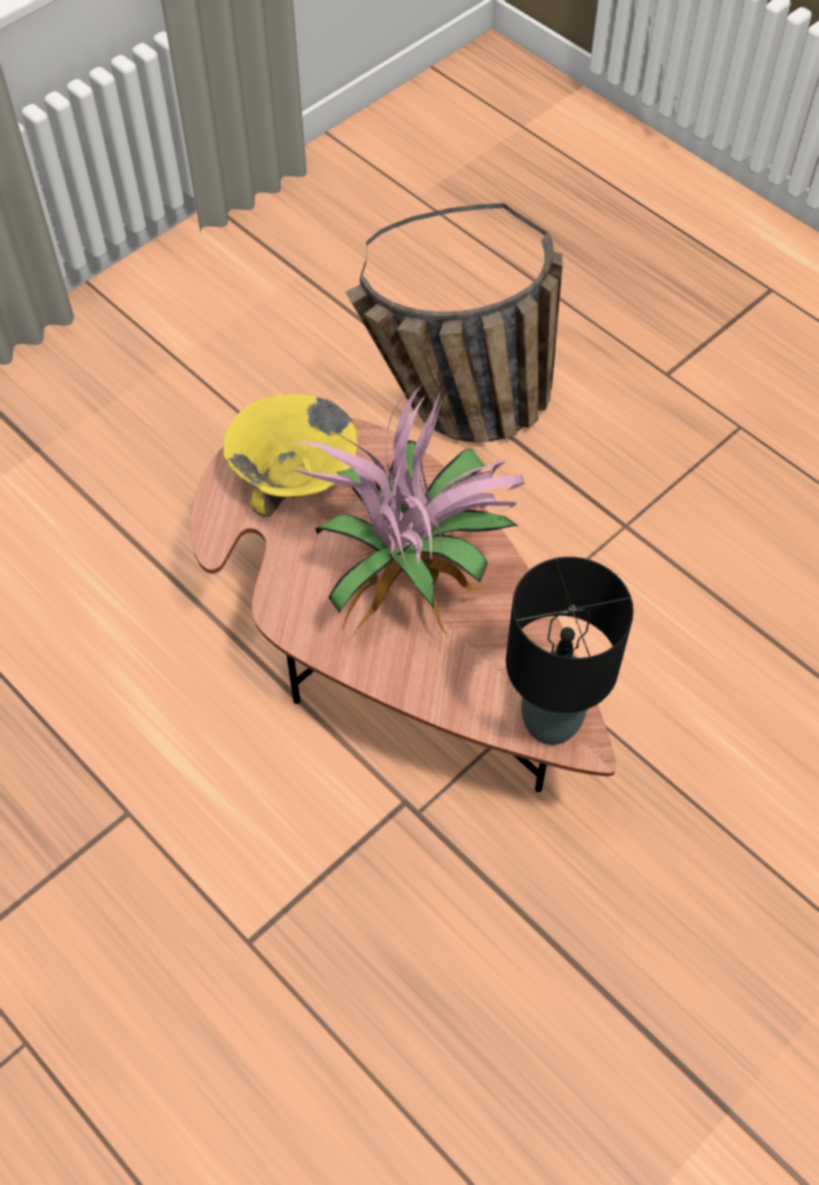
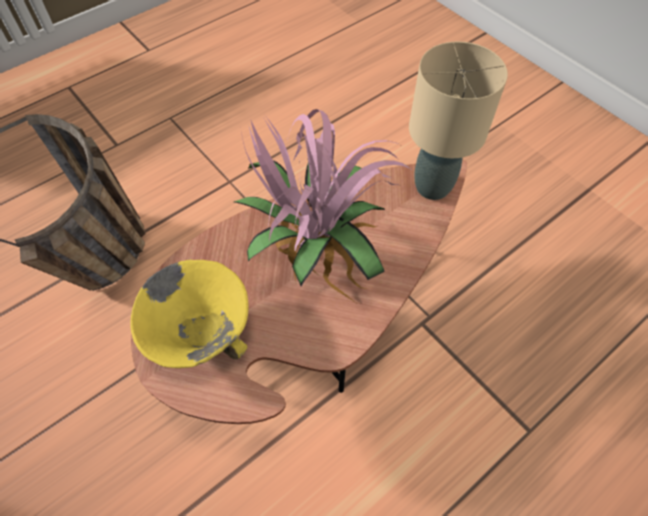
camera: 85 degrees left, 0 degrees up
(550, 723) = (433, 187): black table lamp -> beige table lamp

